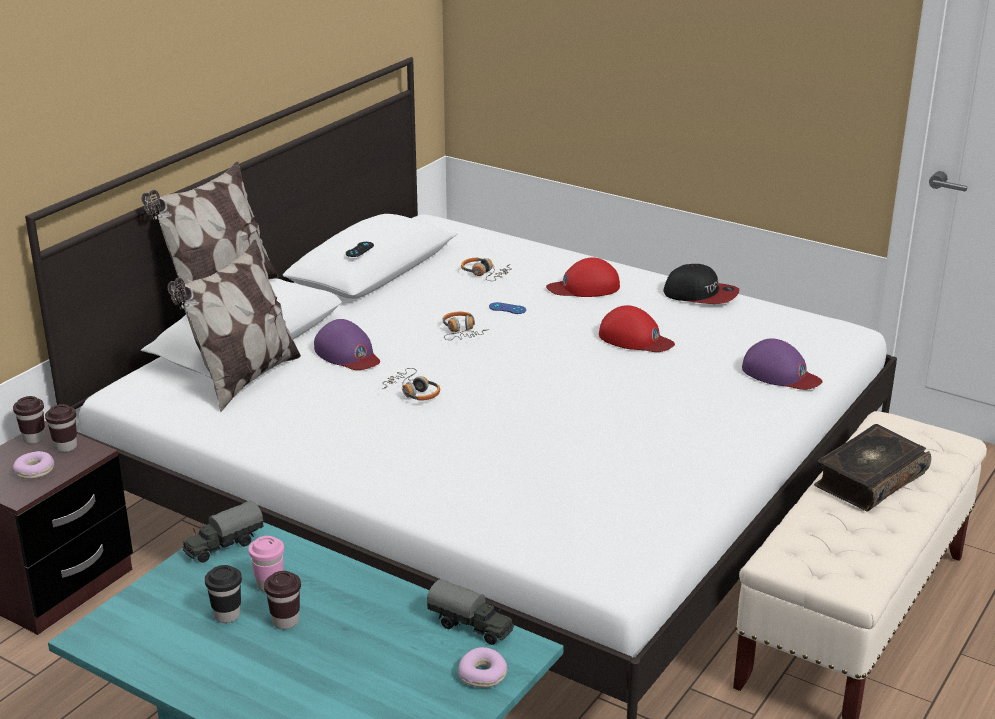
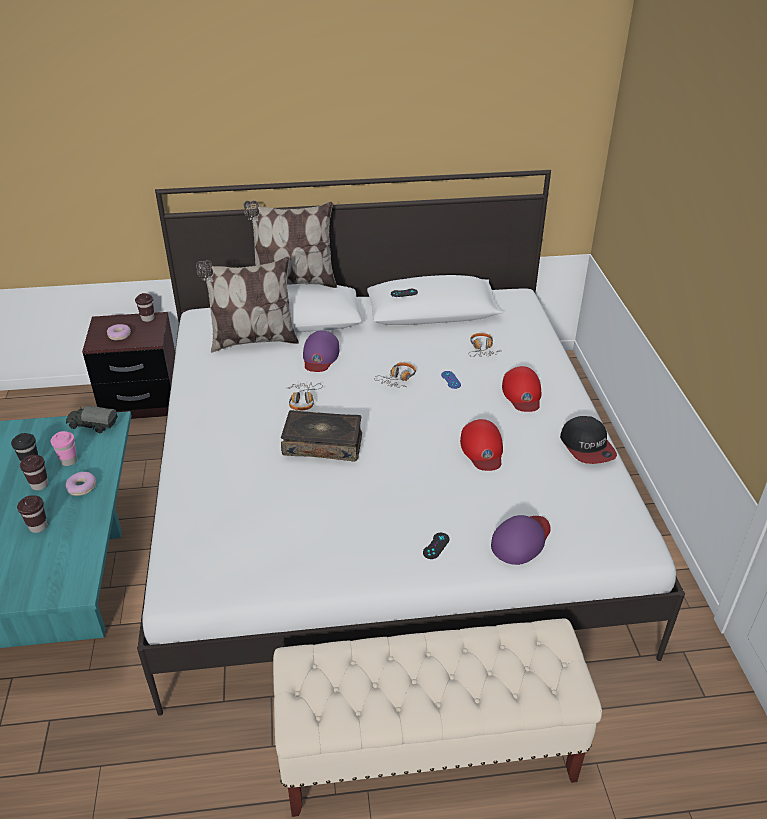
camera: 50 degrees right, 10 degrees up
(66, 447) = (149, 331): brown cup -> brown cup (38, 527)
(471, 627) = (85, 556): toy truck -> none
(483, 675) = (40, 586): donut -> donut (82, 487)
(584, 287) = (522, 393): red cap -> red cap turned 135 degrees counterclockwise
(736, 414) = (436, 546): none -> black game controller
(780, 374) = (521, 540): purple cap -> purple cap turned 135 degrees counterclockwise
(869, 480) = (451, 662): book -> book (323, 443)

